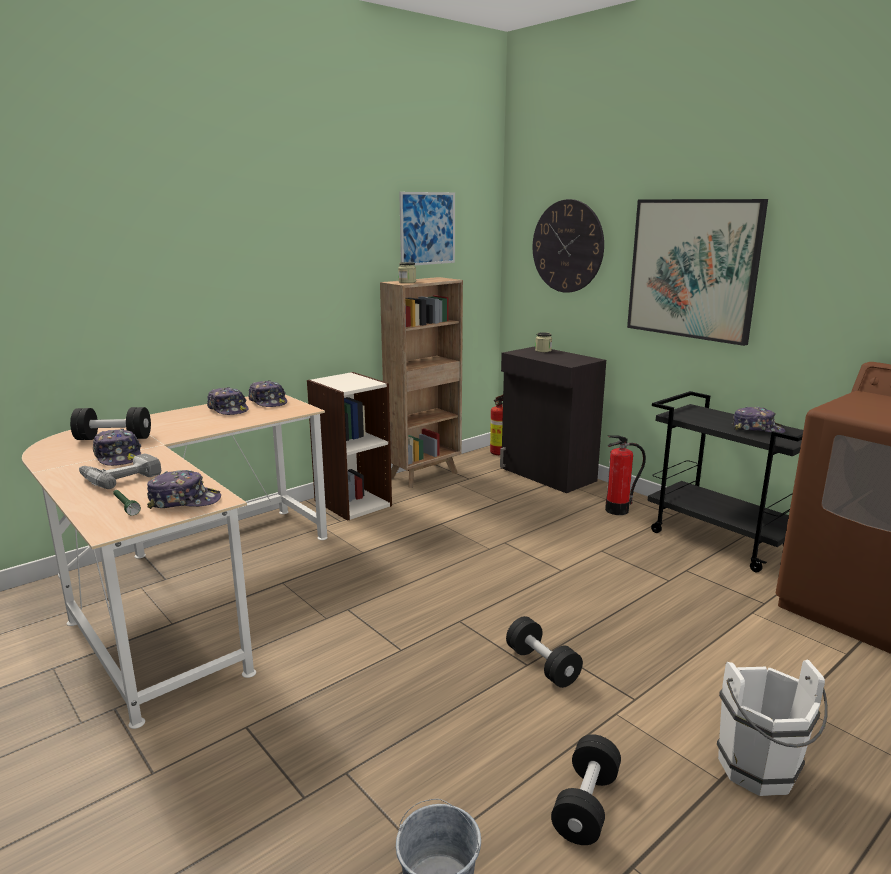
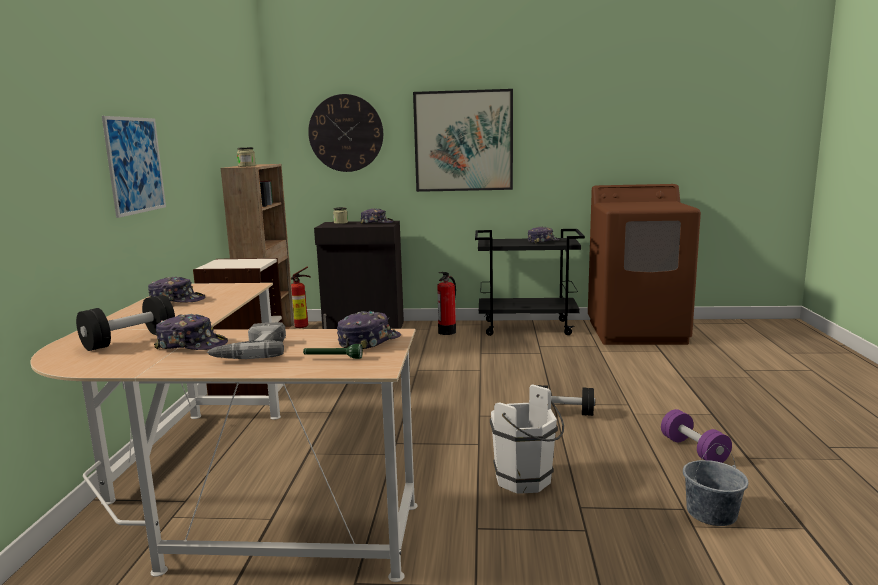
camera: 45 degrees left, 5 degrees down
(268, 402) = (198, 289): cap -> cap (376, 223)
(427, 228) = (235, 118): picture -> picture (135, 165)
(586, 805) = (694, 450): black dumbbell -> purple dumbbell
(760, 773) = (717, 404): white bucket -> white bucket (526, 481)

